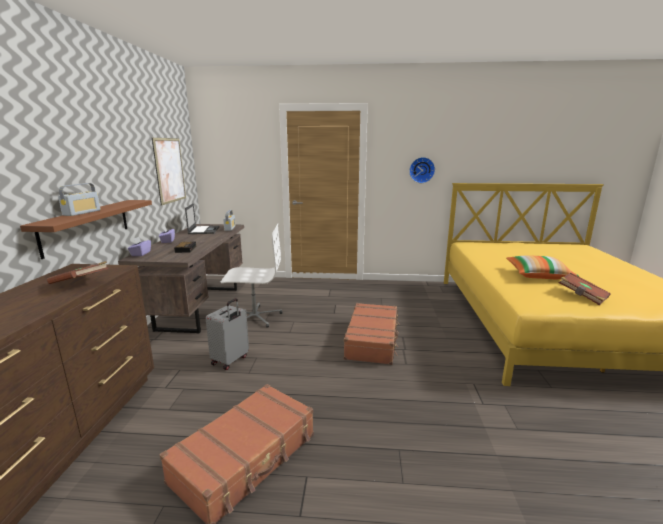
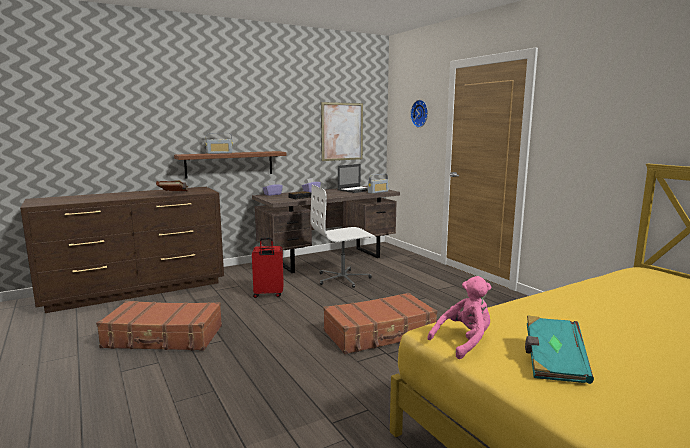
camera: 55 degrees right, 5 degrees down
(230, 360) = (268, 294): grey suitcase -> red suitcase
(254, 317) = (343, 279): white office chair -> white office chair turned 105 degrees clockwise
(421, 170) = (603, 140): wall clock -> wall clock (420, 113)
(538, 275) = (590, 326): pillow -> none
(547, 305) = (464, 342): none -> pink plush toy
(582, 296) = (553, 363): brown book -> turquoise book

